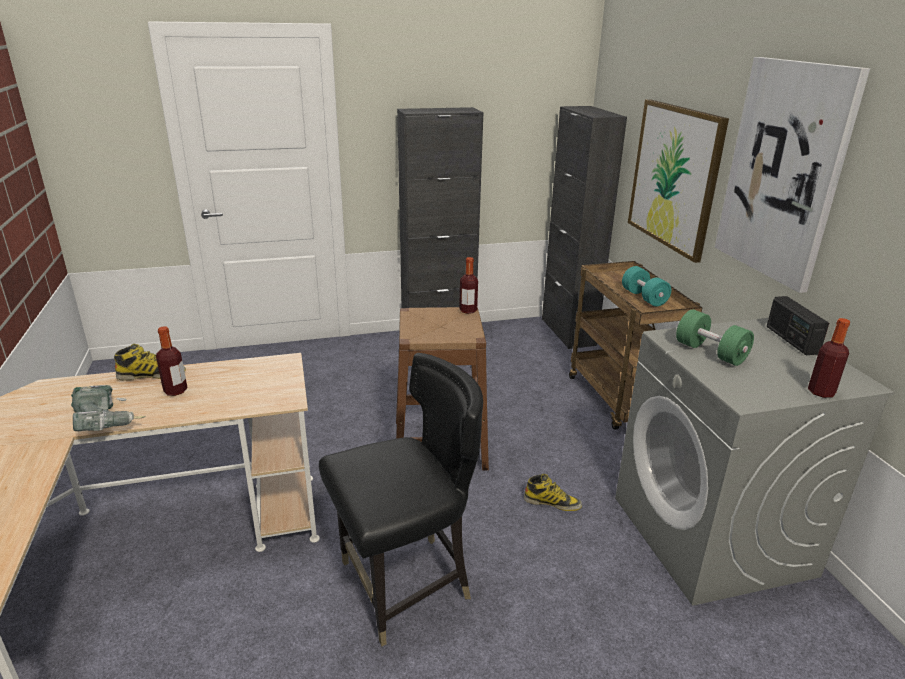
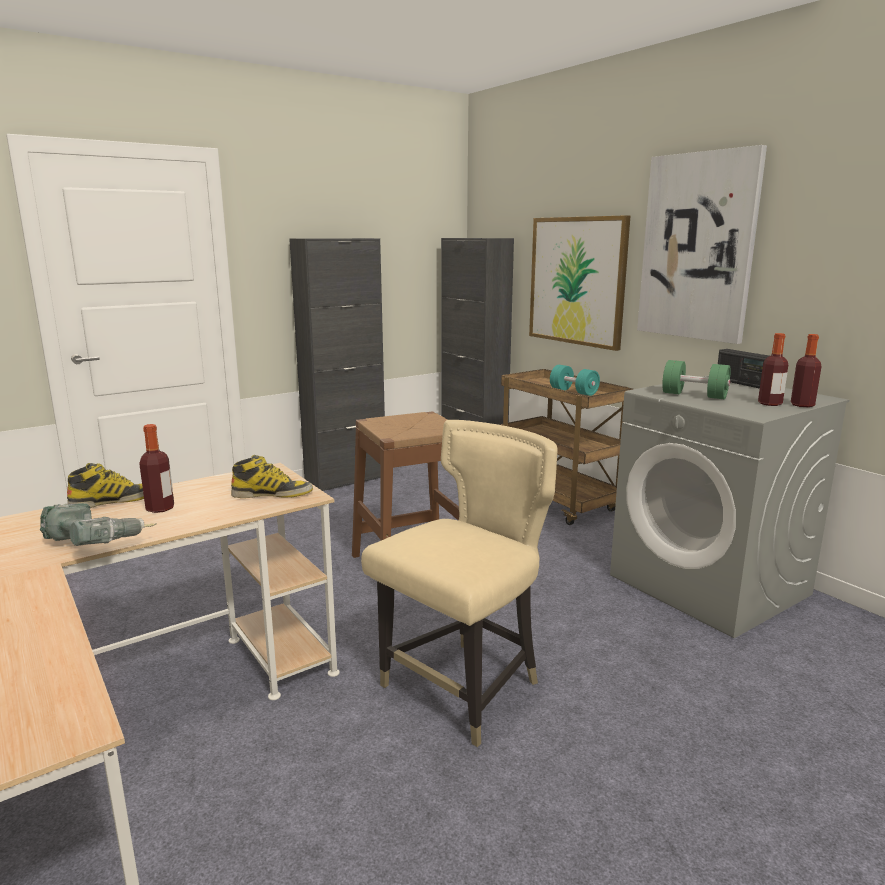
camera: 20 degrees left, 10 degrees down
(405, 585) = (463, 688): black chair -> beige chair
(468, 310) = (427, 414): bottle -> bottle (770, 403)
(552, 502) = (556, 590): boot -> boot (272, 494)

